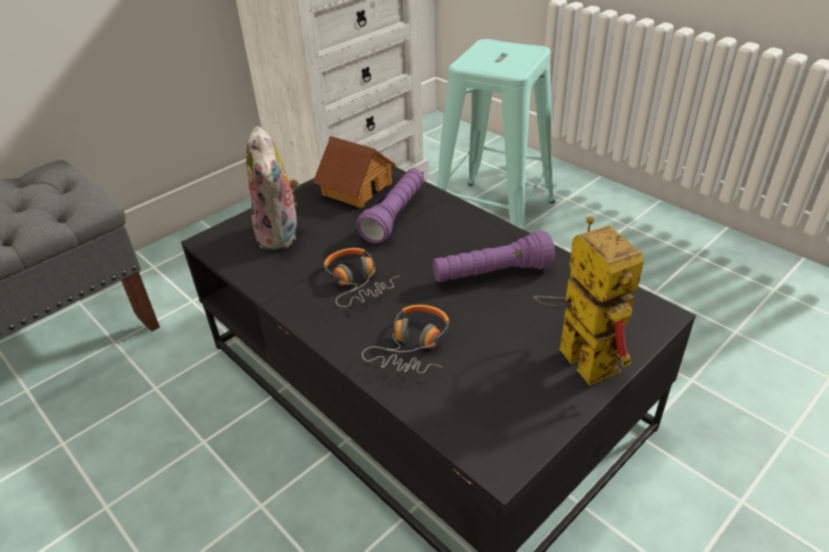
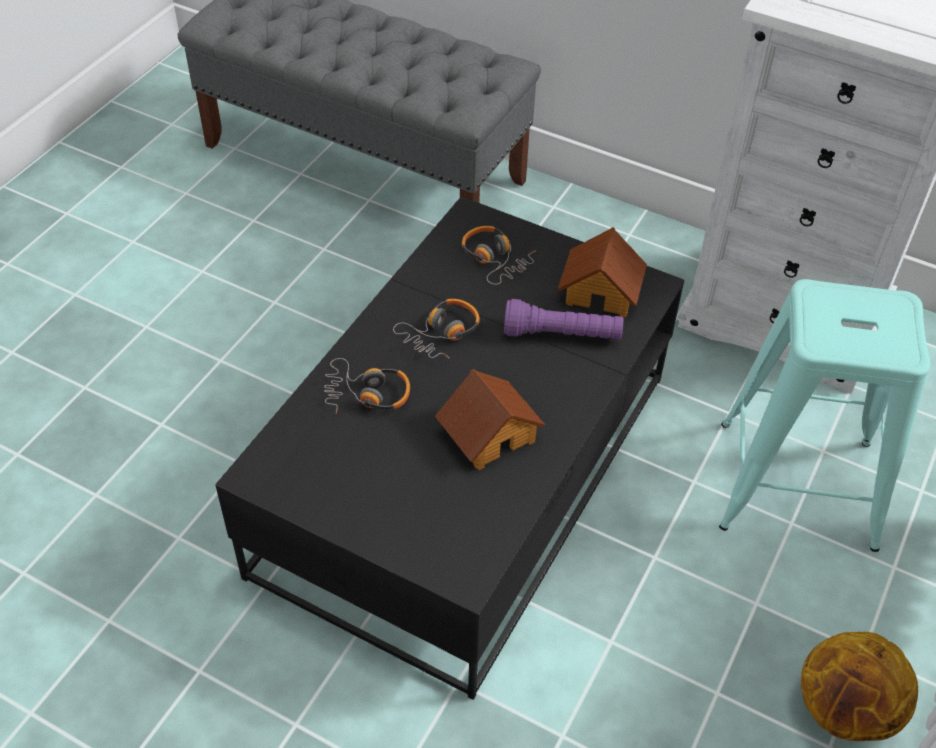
camera: 70 degrees right, 10 degrees up
(281, 235) = (495, 259): plush toy -> headphones
(492, 274) = (489, 433): purple flashlight -> toy house
(575, 354) = (388, 513): toy robot -> none
(669, 242) = (845, 711): none -> basketball

